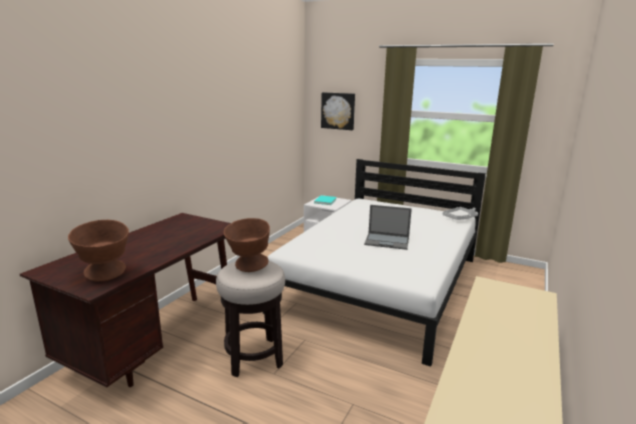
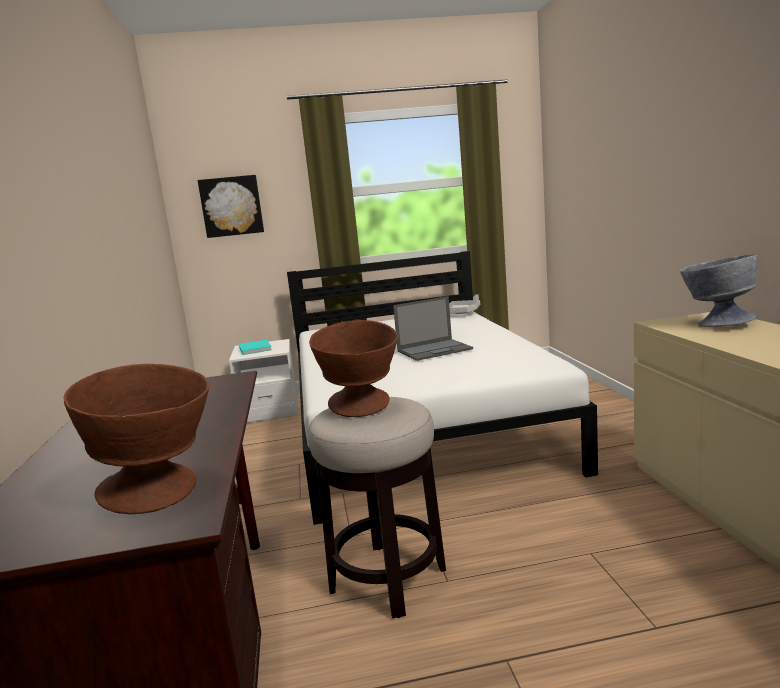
camera: 35 degrees left, 5 degrees down
(516, 302) = (715, 324): none -> grey bowl

